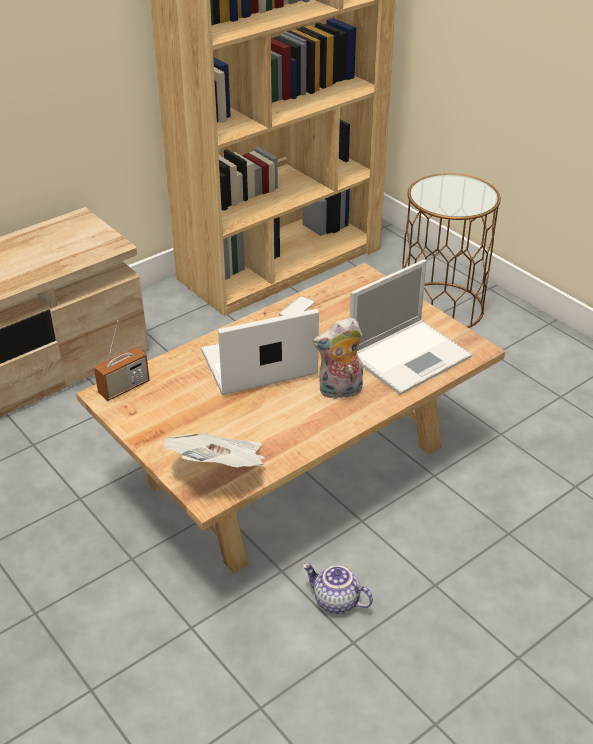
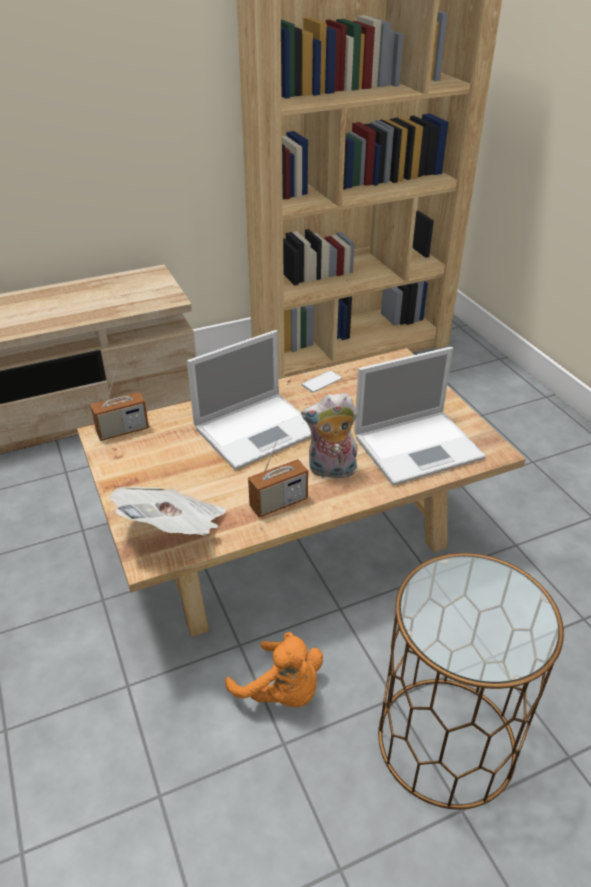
camera: 15 degrees right, 0 degrees up
(256, 364) = (258, 429): laptop -> laptop turned 150 degrees clockwise
(305, 428) = (278, 503): none -> radio
(335, 601) = (281, 692): teapot -> orange plush toy
(441, 307) = (491, 407): brown side table -> brown side table (446, 741)

